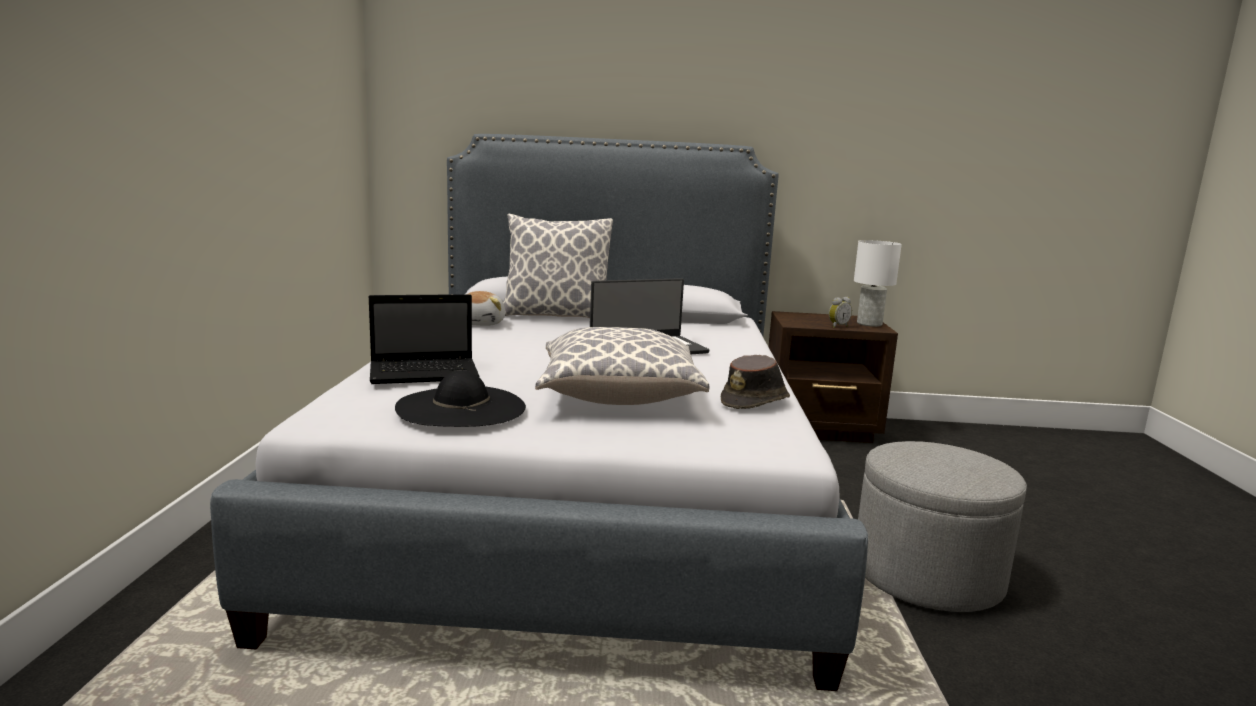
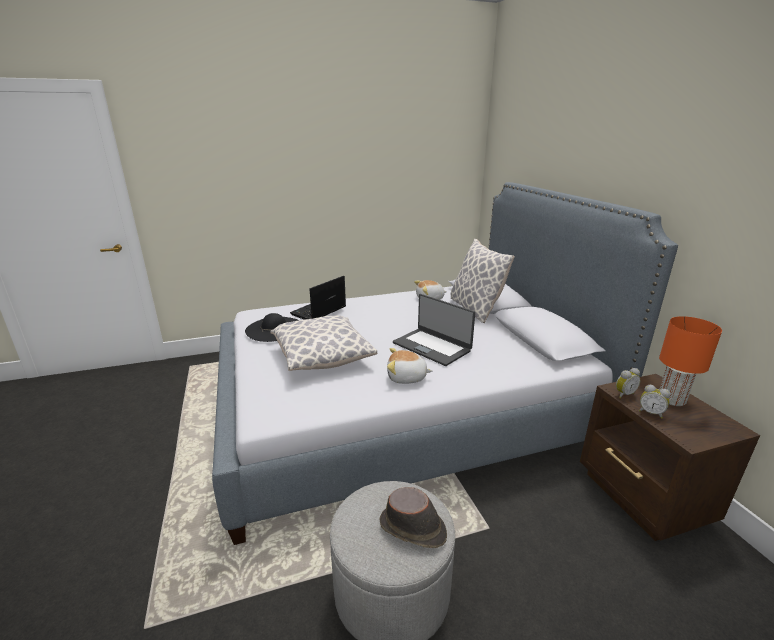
camera: 70 degrees right, 10 degrees up
(426, 373) = (318, 311): laptop -> laptop turned 75 degrees clockwise
(723, 371) = (406, 378): none -> plush toy
(755, 402) = (345, 397): brown hat -> brown hat (413, 528)
(803, 324) = (623, 394): none -> alarm clock
(817, 318) = (670, 399): none -> orange table lamp
(868, 324) = (703, 431): white table lamp -> none

